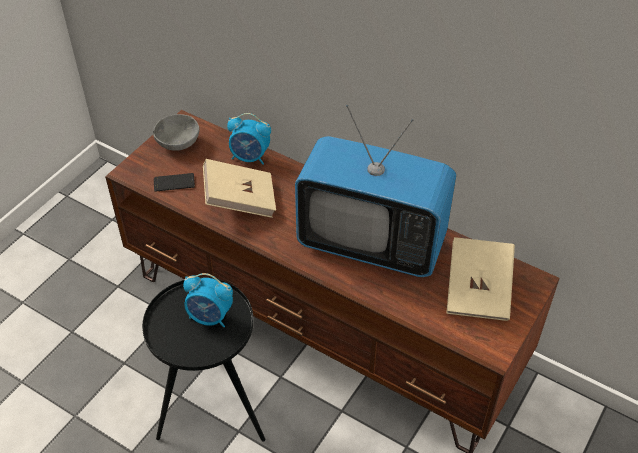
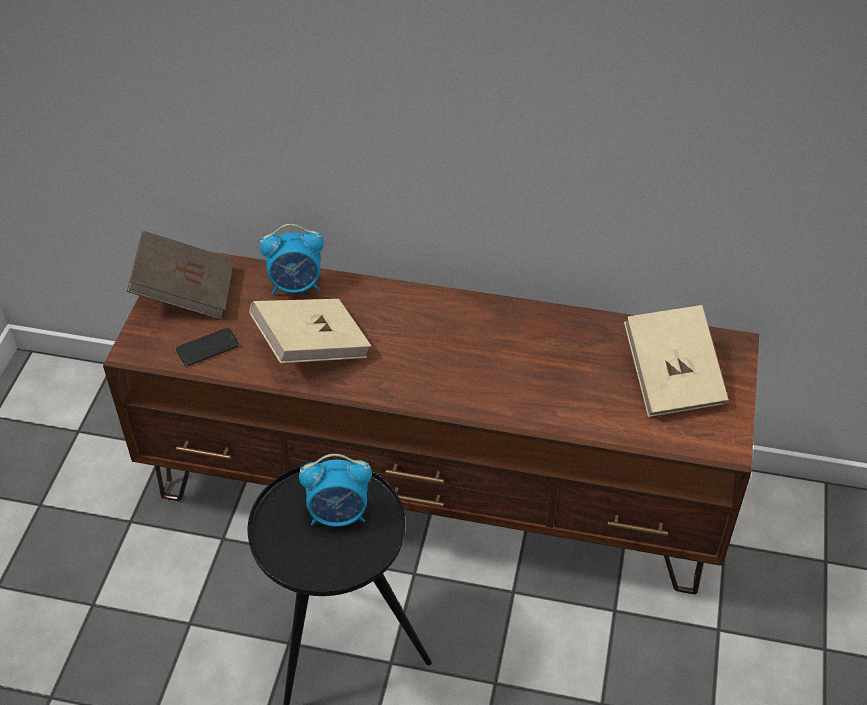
camera: 20 degrees left, 0 degrees up
(178, 143) = (186, 292): grey bowl -> brown book
(372, 243) = (512, 355): television -> none

